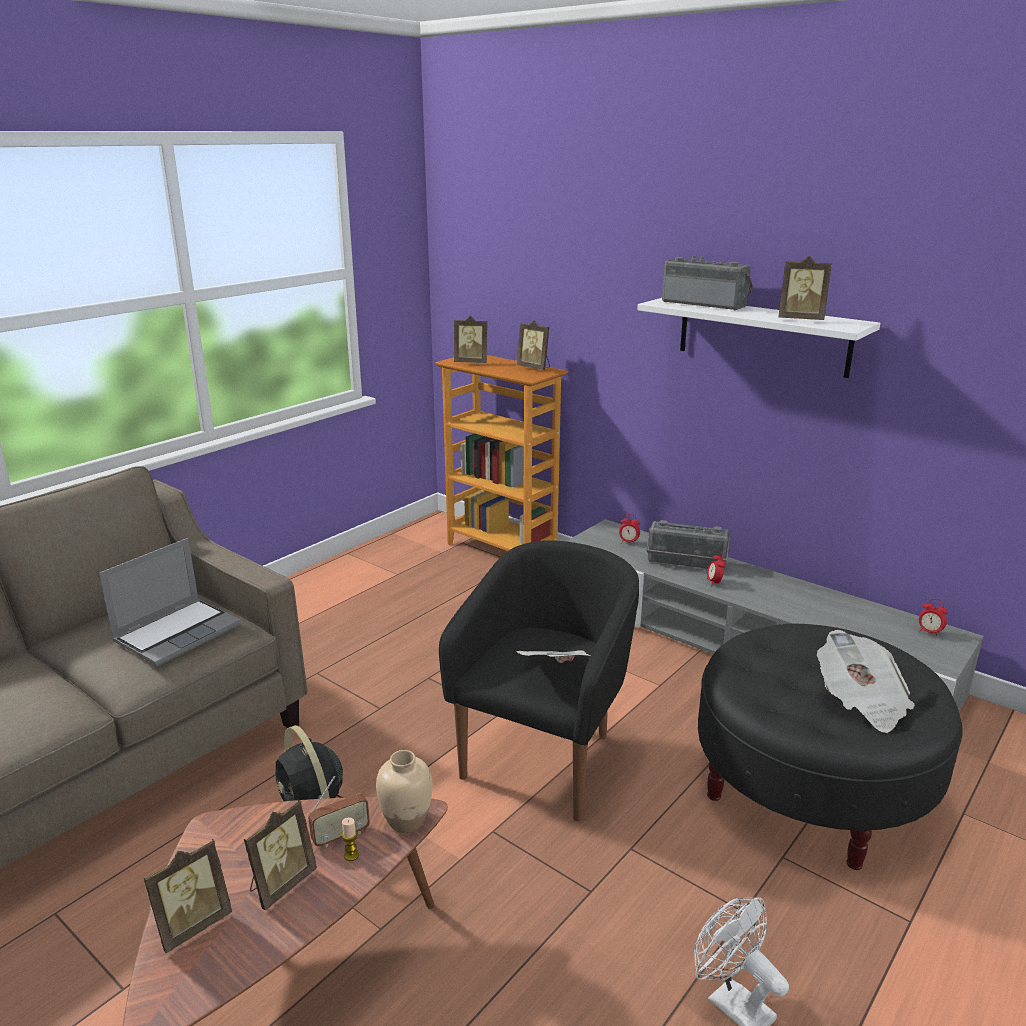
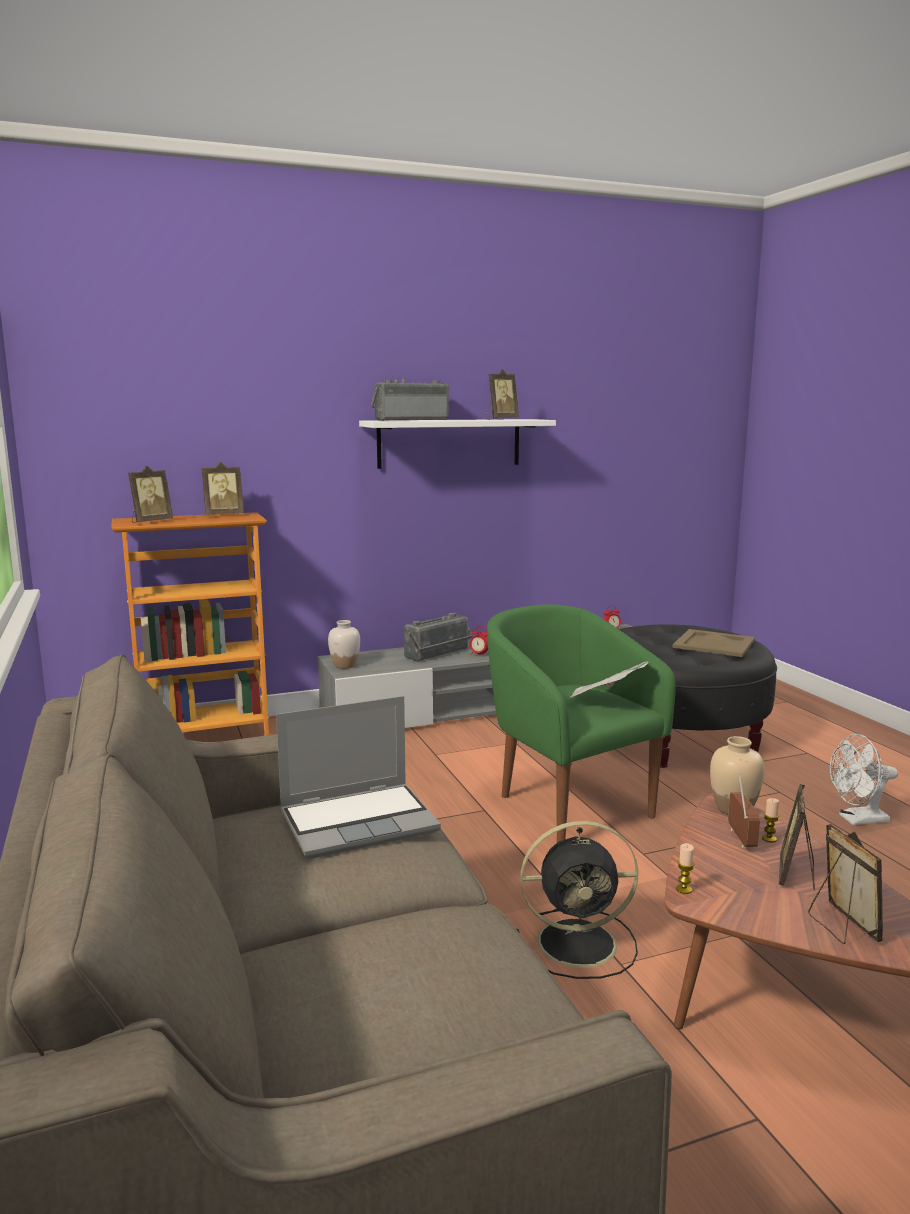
camera: 60 degrees left, 10 degrees down
(178, 633) = (360, 821): laptop -> laptop turned 90 degrees clockwise
(226, 818) = (684, 889): none -> candle
(281, 884) = (796, 875): picture frame -> picture frame turned 135 degrees counterclockwise
(546, 758) = (567, 807): black armchair -> green armchair
(595, 537) = (344, 666): none -> white vase
(628, 542) = (374, 659): alarm clock -> none
(861, 702) = (715, 643): newspaper -> beige tray

